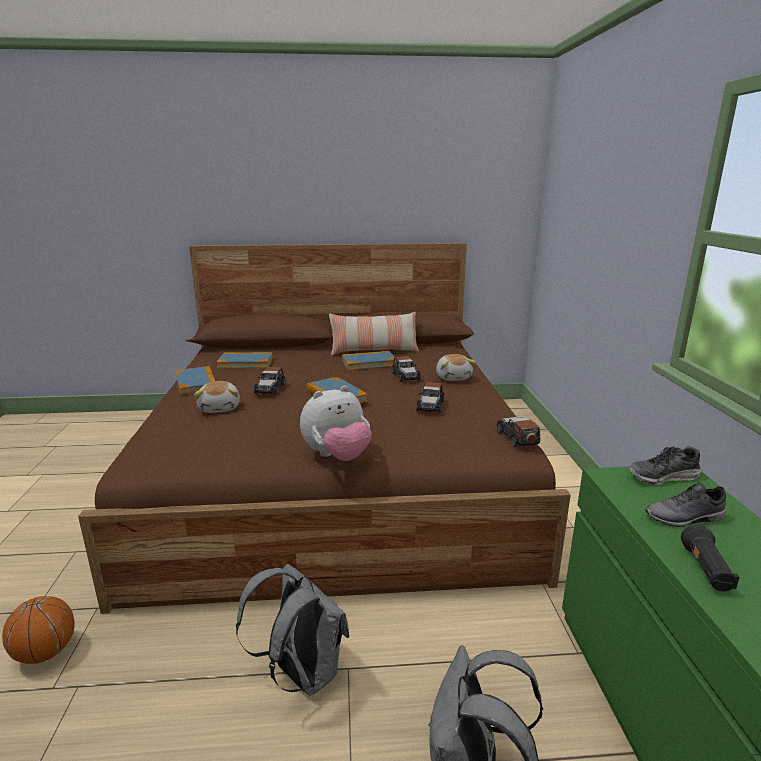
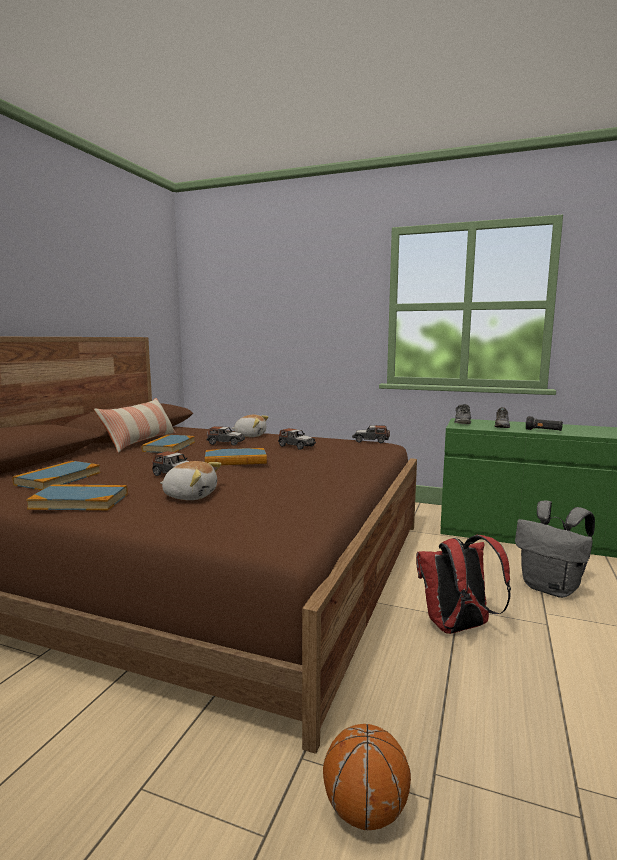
camera: 65 degrees left, 10 degrees down
(301, 673) = (457, 628): grey backpack -> red backpack
(337, 456) = (355, 474): plush toy -> none

